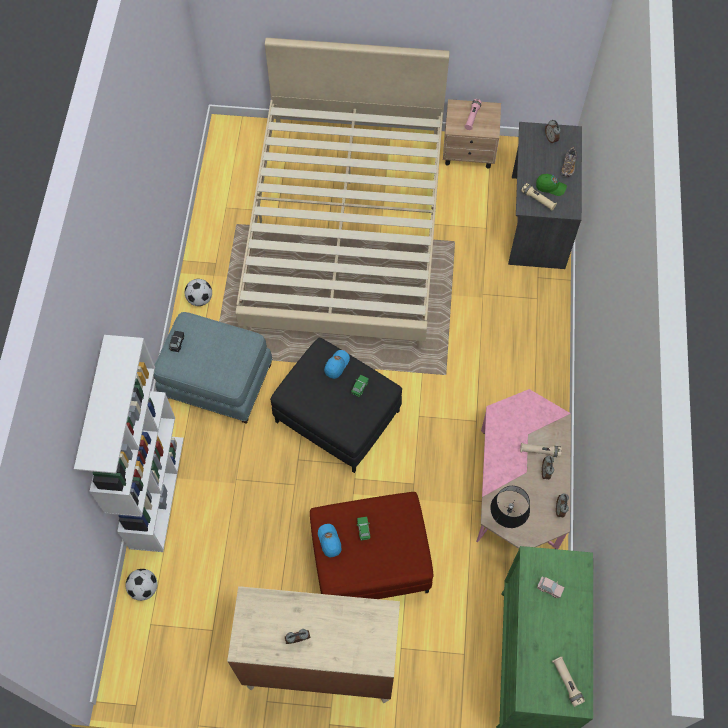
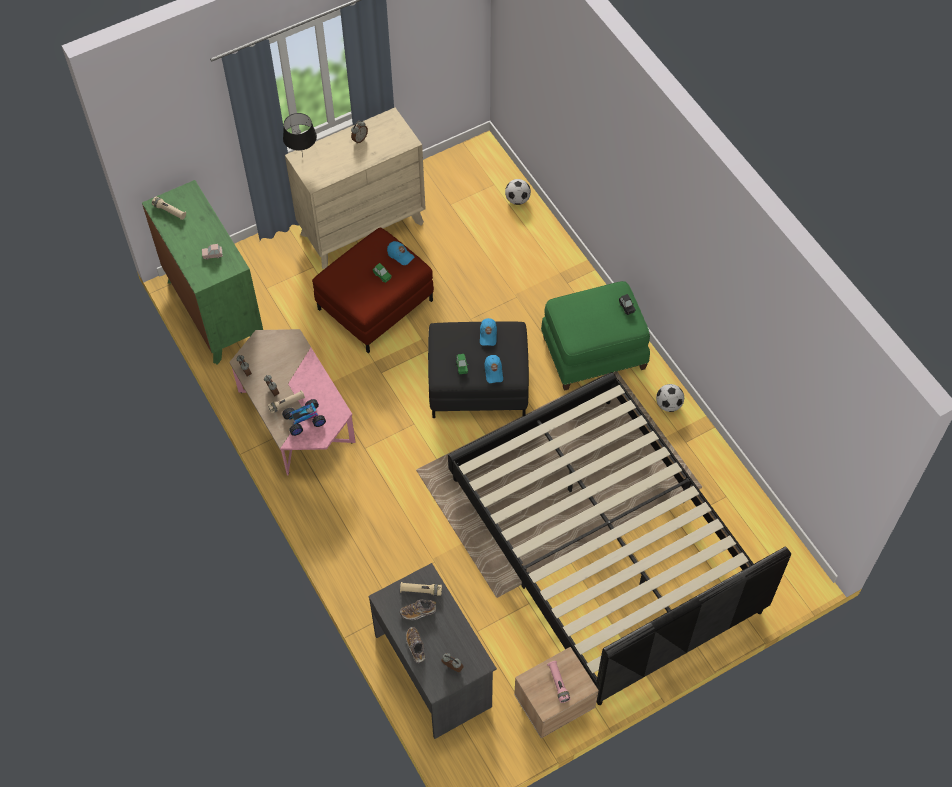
camera: 145 degrees right, 5 degrees down
(156, 491) = (565, 256): white bookcase -> none
(216, 382) = (593, 351): blue ottoman -> green ottoman
(313, 402) = (488, 335): none -> blue cap
(346, 229) = (603, 545): beige bed -> black bed
(505, 519) = (283, 341): black table lamp -> black table lamp (303, 157)
(533, 426) = (304, 420): none -> toy car
(550, 187) = (418, 612): green cap -> shoe

